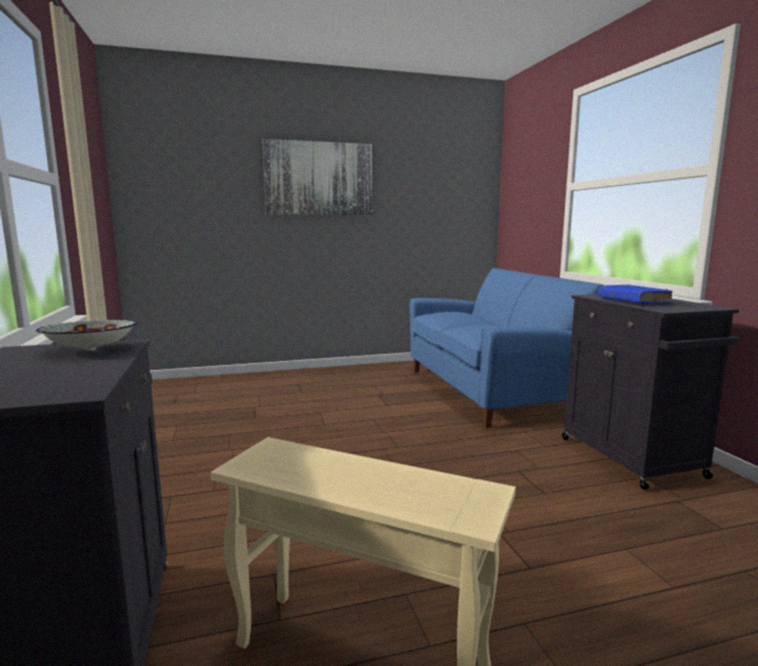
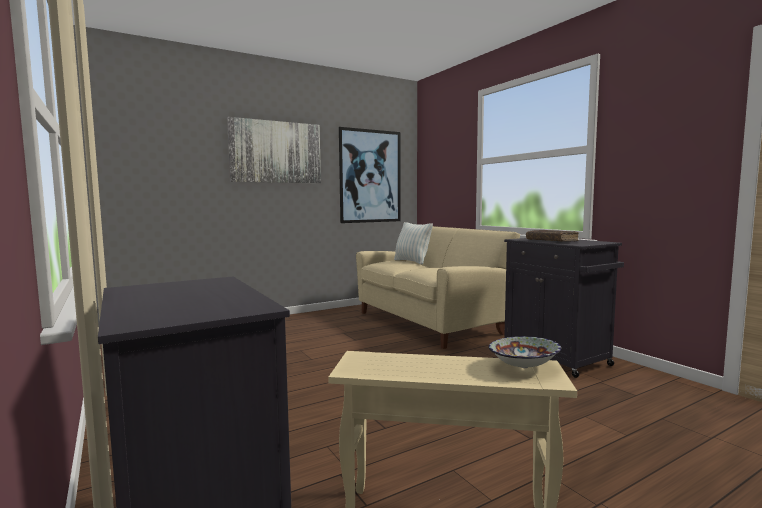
camera: 15 degrees left, 5 degrees down
(91, 350) = (199, 285): bowl -> bowl (524, 367)
(436, 206) = (370, 176): none -> picture
(474, 314) = (412, 261): none -> pillow
(488, 390) = (429, 322): blue sofa -> beige sofa
(633, 301) = (551, 241): blue book -> brown book

